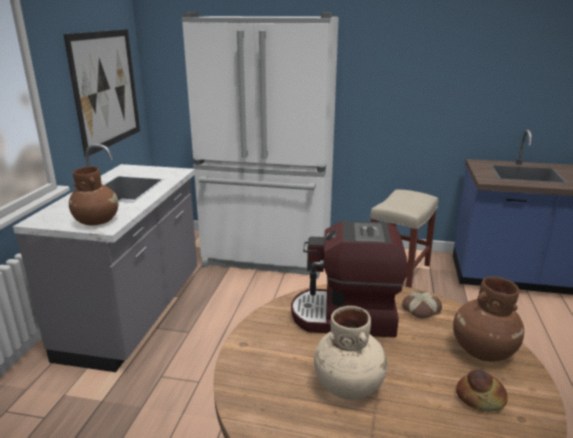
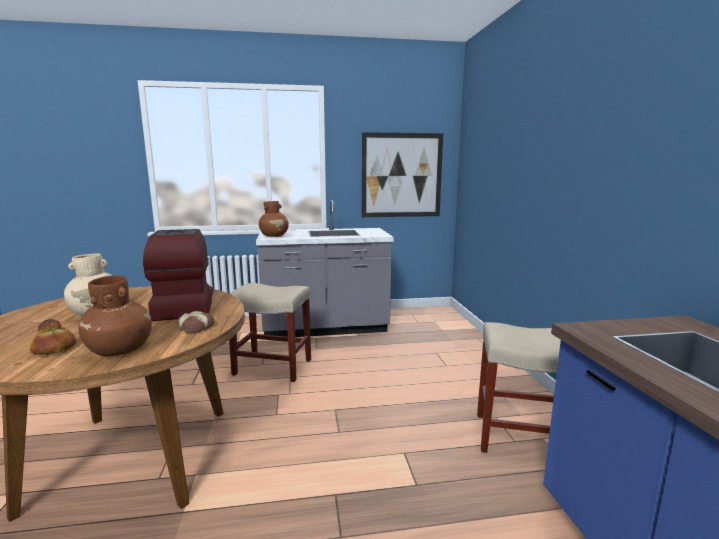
camera: 70 degrees right, 10 degrees down
(213, 372) = (274, 367): none -> beige stool
(268, 256) = (458, 353): white fridge -> none

